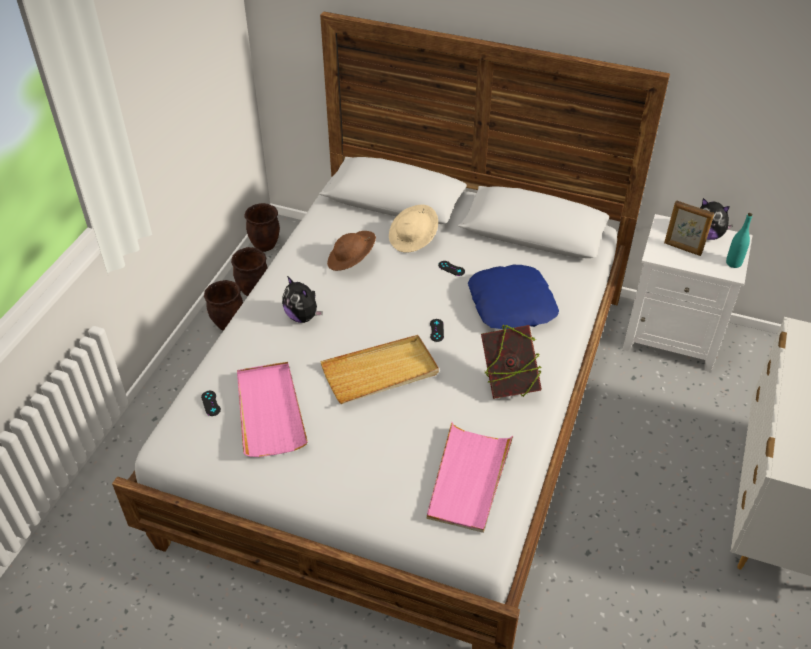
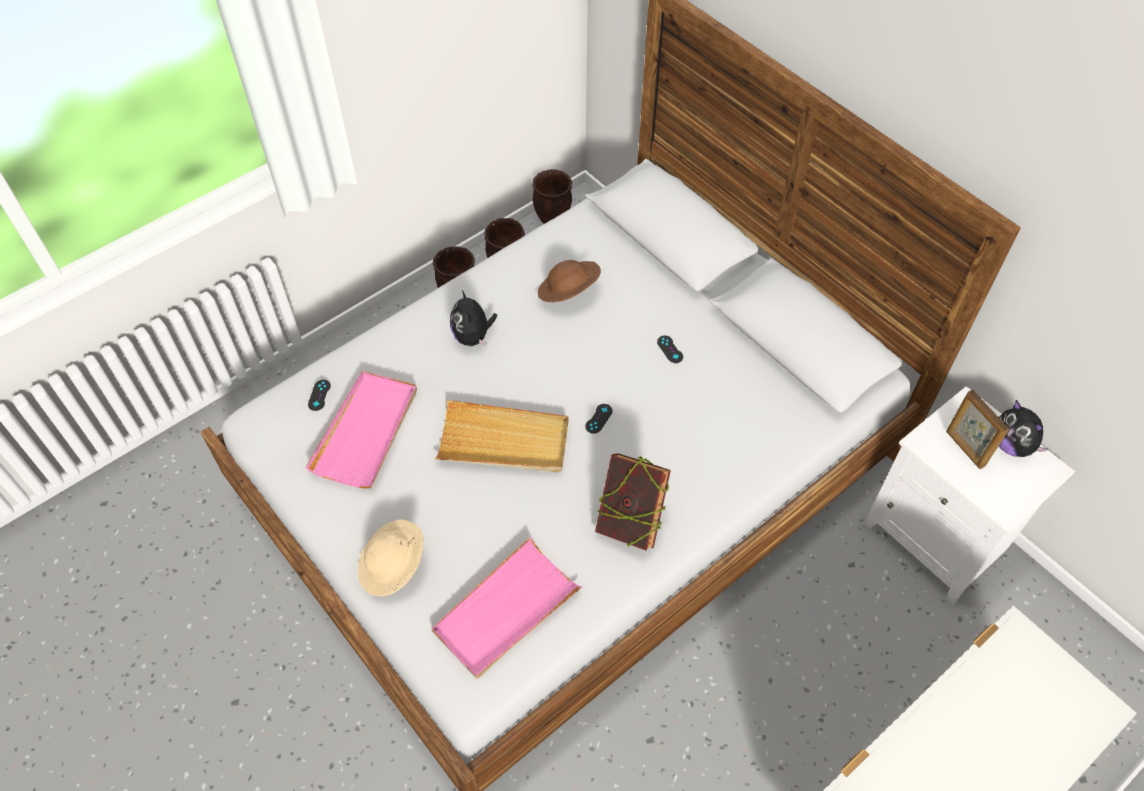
camera: 30 degrees right, 10 degrees up
(413, 239) = (654, 294): beige hat -> beige hat (393, 566)
(512, 304) = (705, 426): blue pillow -> none
(733, 263) = (1016, 498): turquoise bottle -> none

